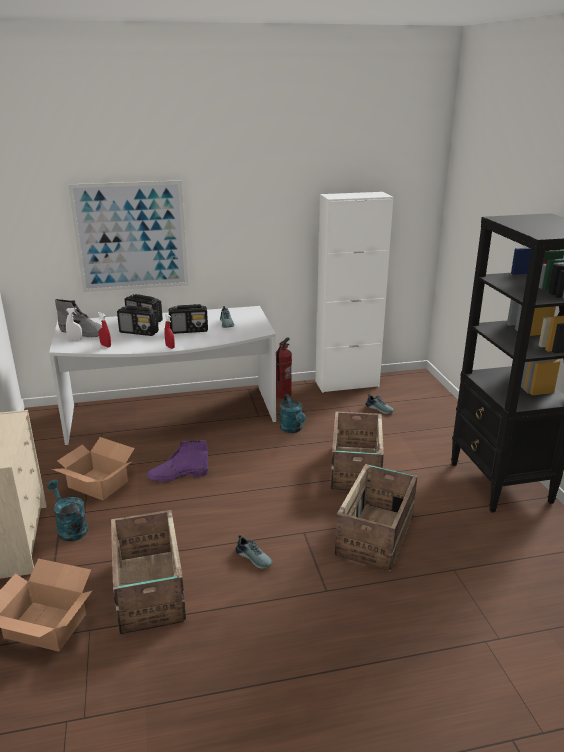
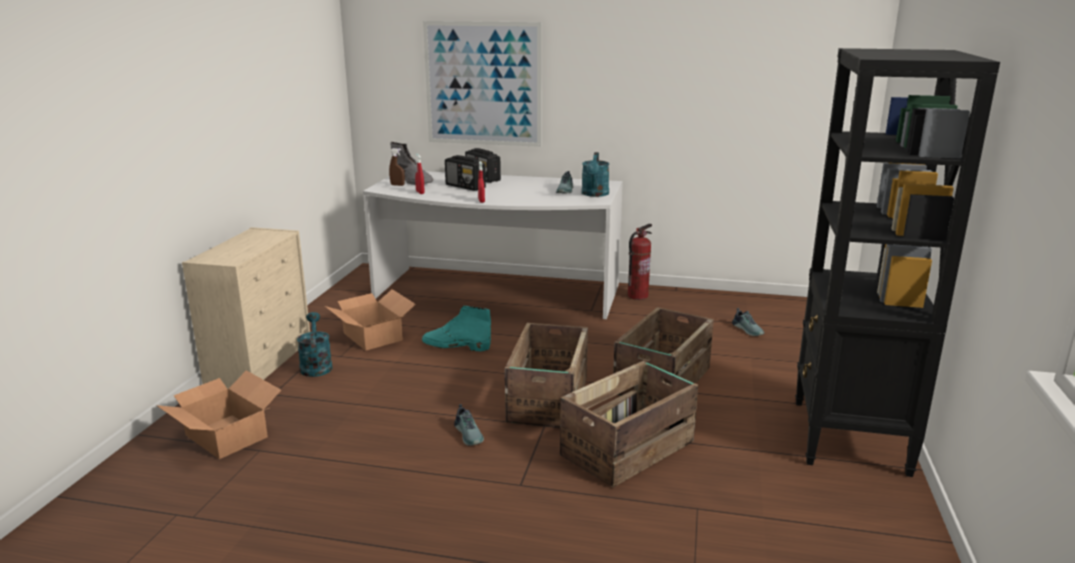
camera: 25 degrees right, 5 degrees down
(75, 340) = (397, 185): white spray bottle -> brown spray bottle
(149, 591) = (339, 435): crate -> crate (547, 400)
(177, 476) = (455, 346): purple boot -> turquoise boot
(189, 330) = (518, 191): radio -> none
(292, 429) = (619, 329): turquoise watering can -> turquoise watering can (595, 194)
(347, 384) = (727, 299): white cabinet -> none

